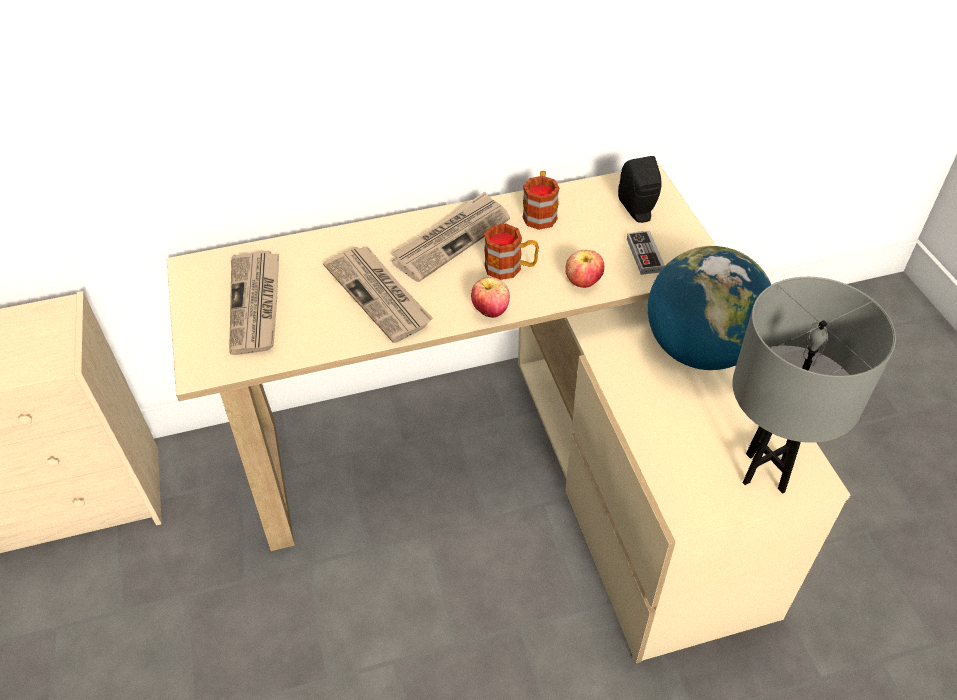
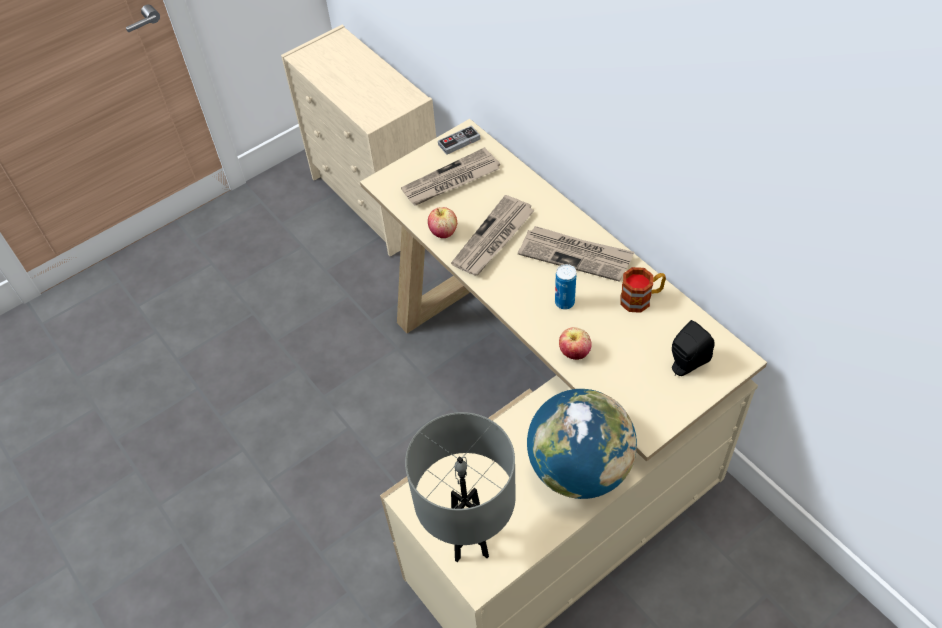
camera: 70 degrees right, 5 degrees up
(490, 311) = (512, 306): apple -> apple (443, 232)
(511, 268) = (564, 302): mug -> can
(644, 255) = (631, 384): game controller -> game controller (459, 142)

